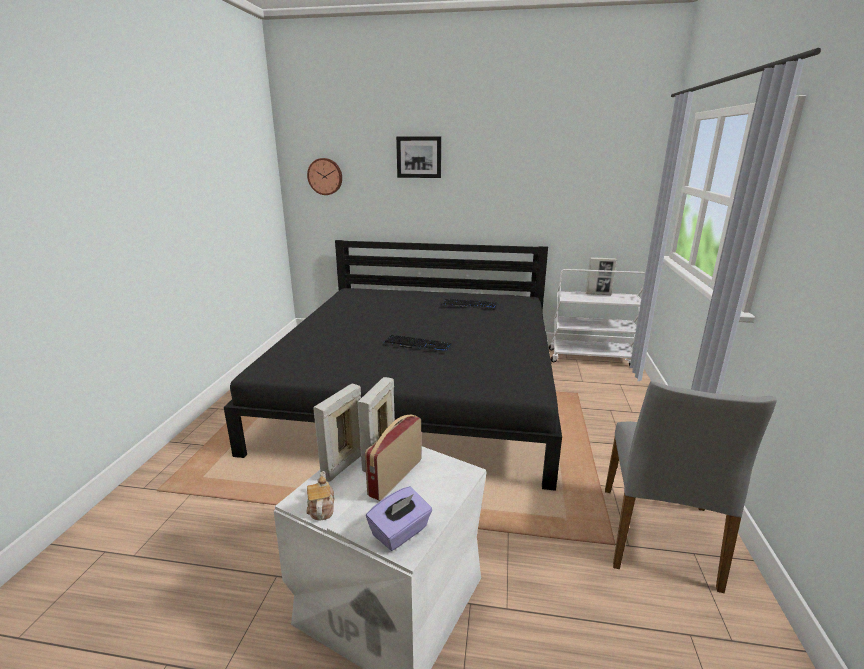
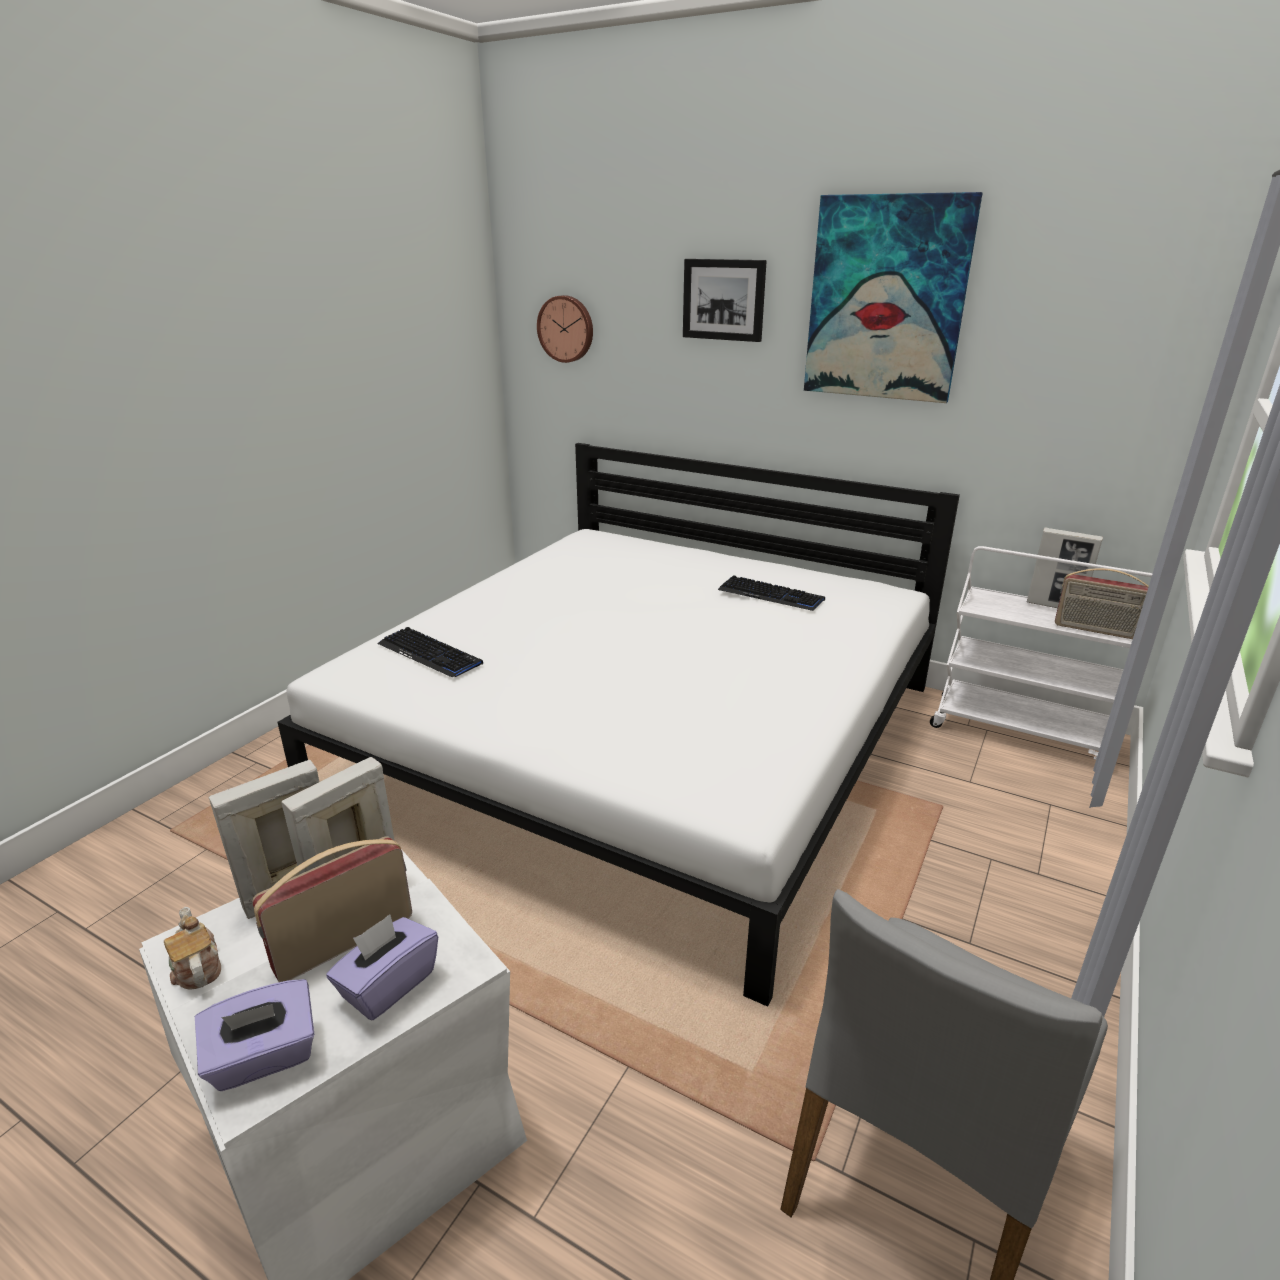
camera: 20 degrees right, 5 degrees up
(321, 508) = (196, 967): teapot -> teapot turned 45 degrees counterclockwise
(417, 345) = (613, 667): keyboard -> keyboard (430, 654)
(419, 390) = (645, 738): black bed -> white bed
(435, 488) = (388, 984): none -> purple tissue box
(504, 154) = (886, 299): none -> picture
(621, 301) = (1095, 630): none -> radio

